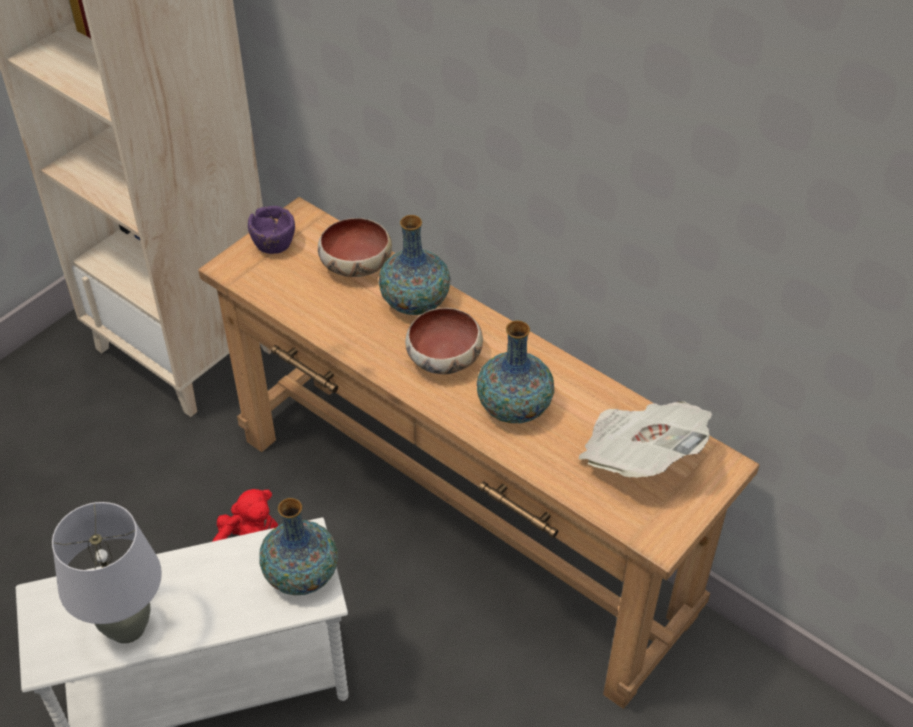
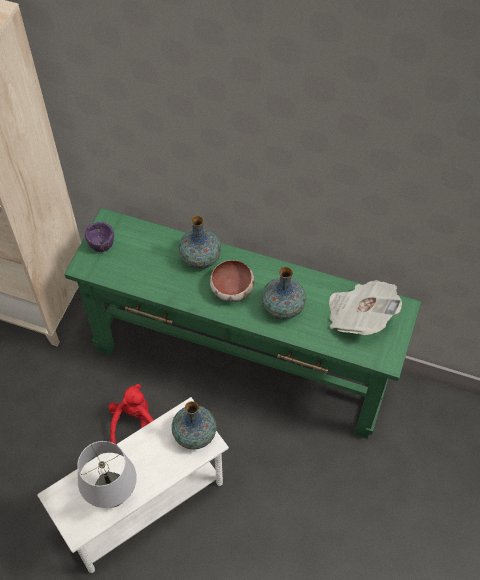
camera: 20 degrees left, 10 degrees up
(355, 265) = (155, 244): bowl -> none
(459, 524) = (241, 363): brown console table -> green console table

